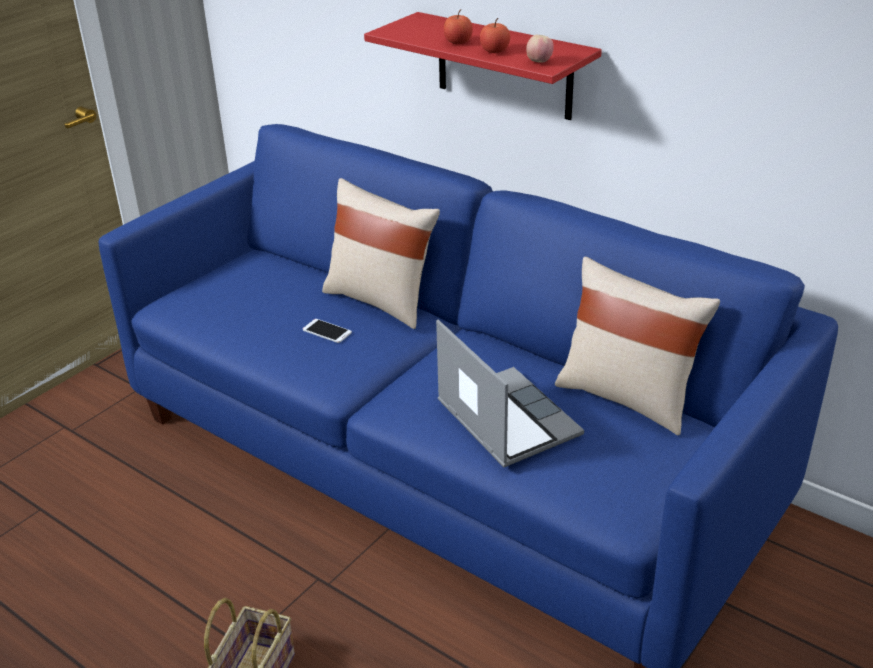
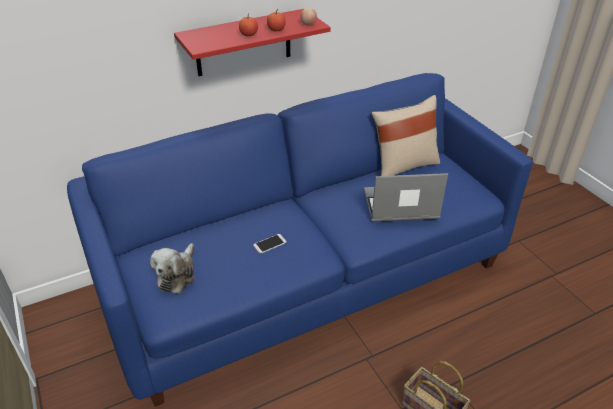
camera: 65 degrees left, 5 degrees up
(229, 289) = (177, 275): none -> plush toy
(381, 300) = (253, 214): beige pillow -> none

